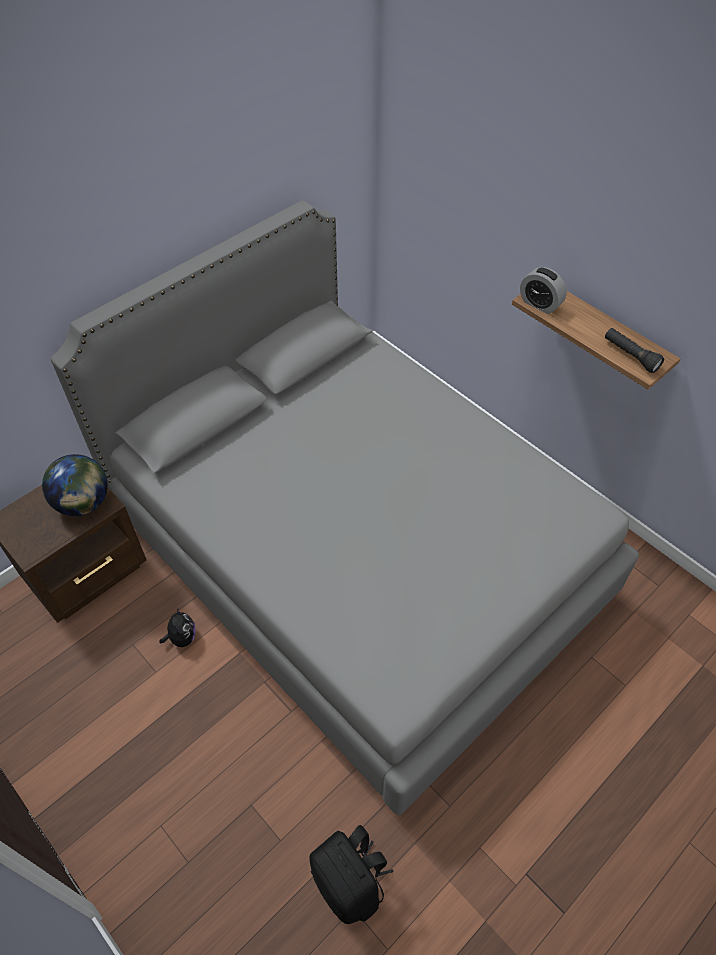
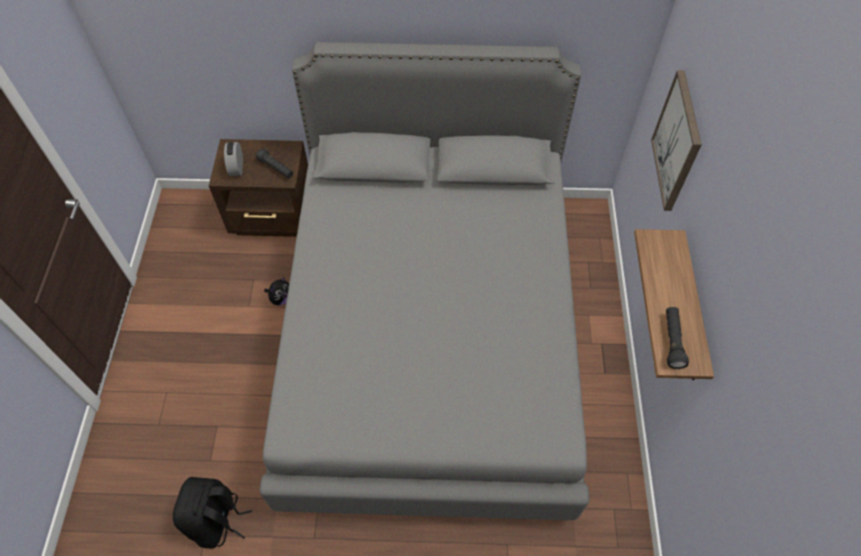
camera: 45 degrees right, 5 degrees up
(84, 503) = (276, 168): globe -> black flashlight
(475, 215) = (677, 142): none -> picture
(539, 304) = (652, 248): alarm clock -> alarm clock (236, 167)

